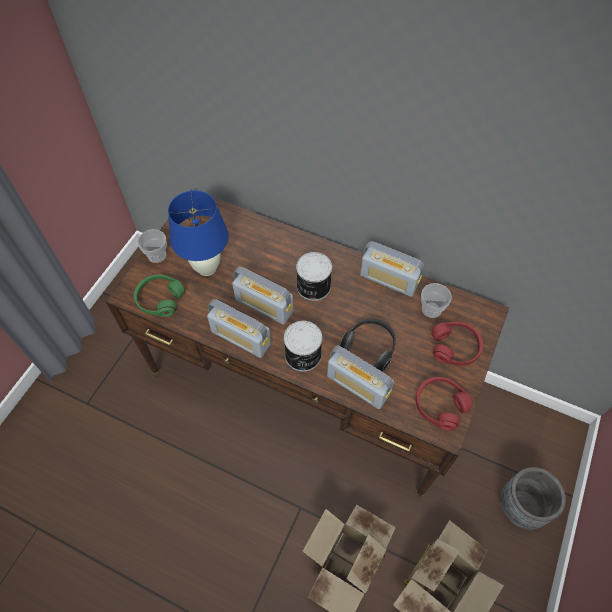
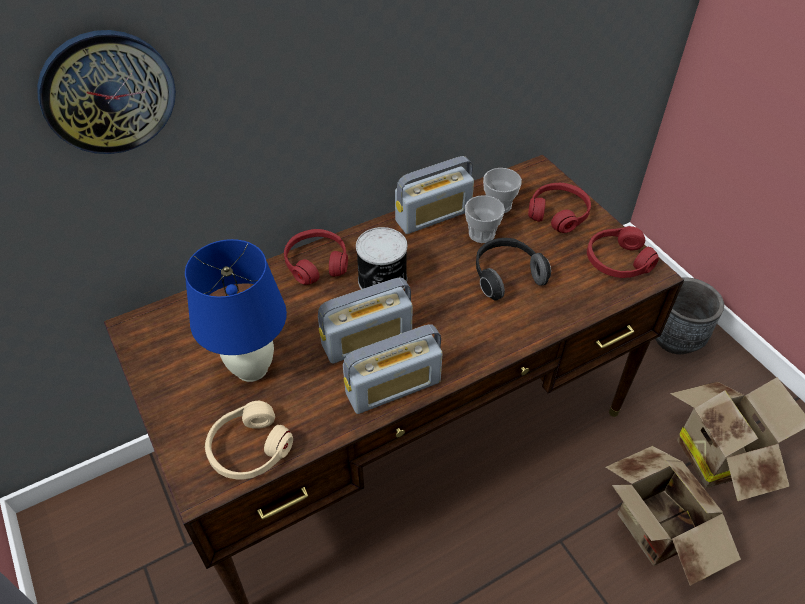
camera: 55 degrees left, 10 degrees down
(157, 255) = (171, 415): cup -> cup (481, 234)
(160, 299) = (249, 449): green headphones -> beige headphones
(216, 82) = (108, 92): none -> wall clock
(300, 247) = (316, 263): none -> red headphones
(303, 355) = (469, 339): can -> none
(358, 385) = (547, 312): radio -> none

